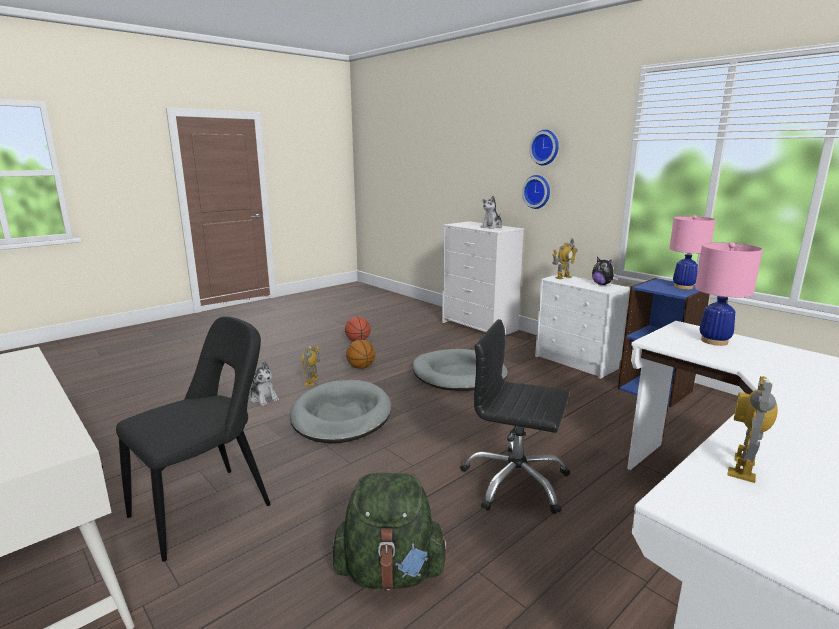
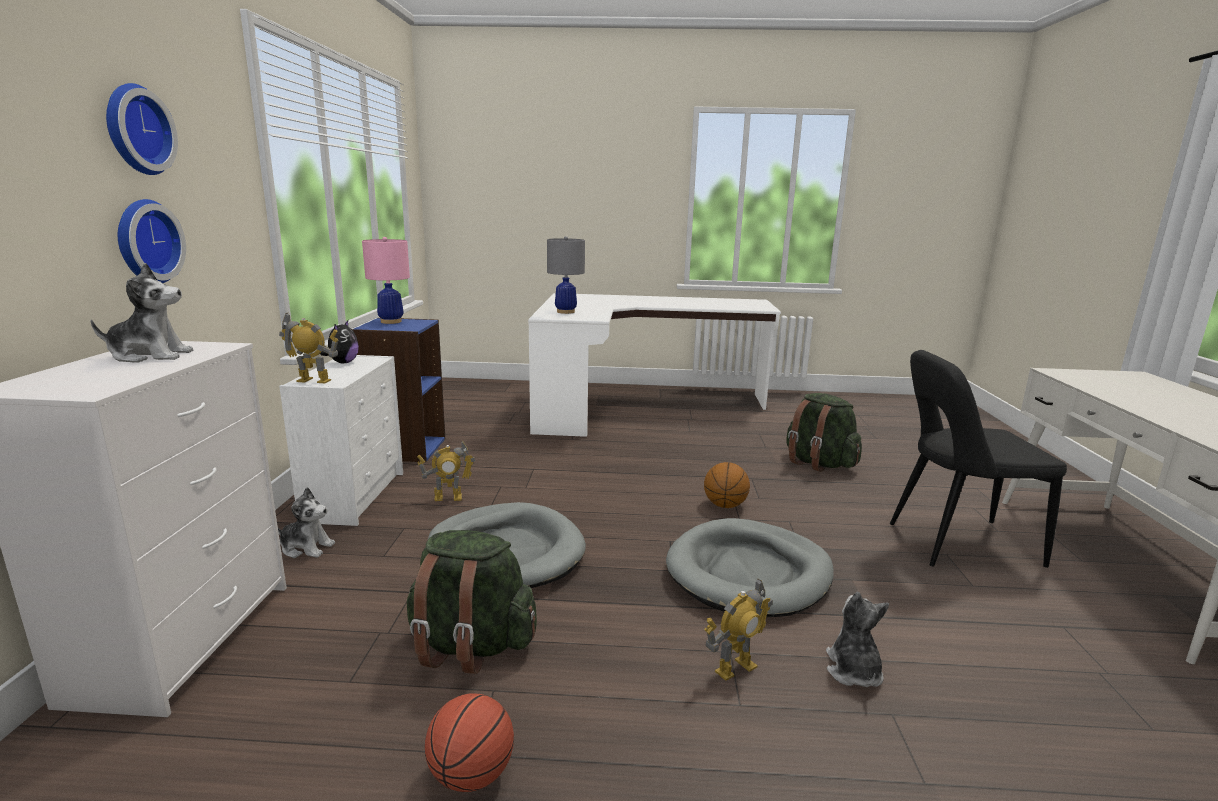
camera: 135 degrees left, 0 degrees up
(361, 367) = (607, 655): basketball -> basketball (725, 505)
(406, 353) = (470, 645): none -> green backpack
(515, 482) = (673, 460): black office chair -> none
(524, 346) = (306, 547): none -> plush toy
(714, 341) = (565, 312): pink table lamp -> grey table lamp
(743, 468) = (722, 306): toy robot -> toy robot (448, 498)

